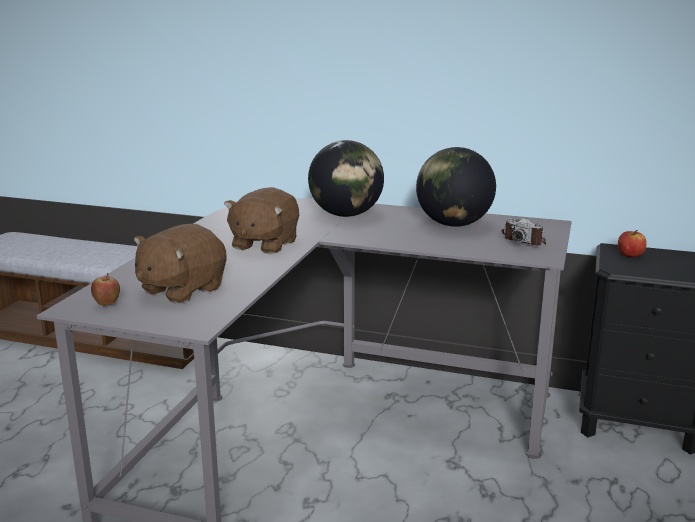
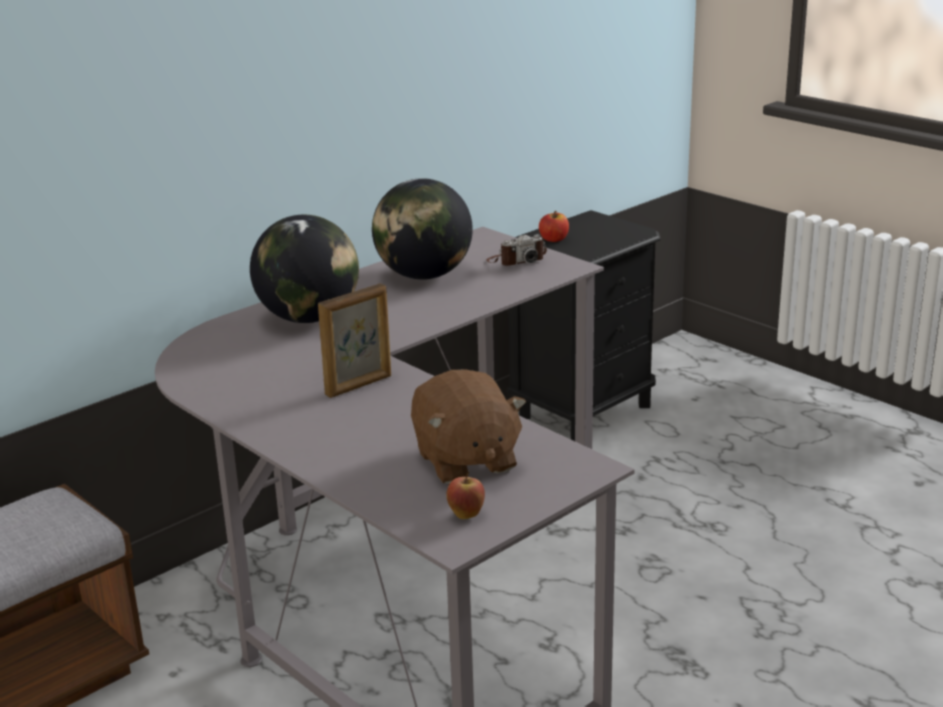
camera: 60 degrees left, 5 degrees up
(264, 244) = (359, 386): brown plush toy -> picture frame

